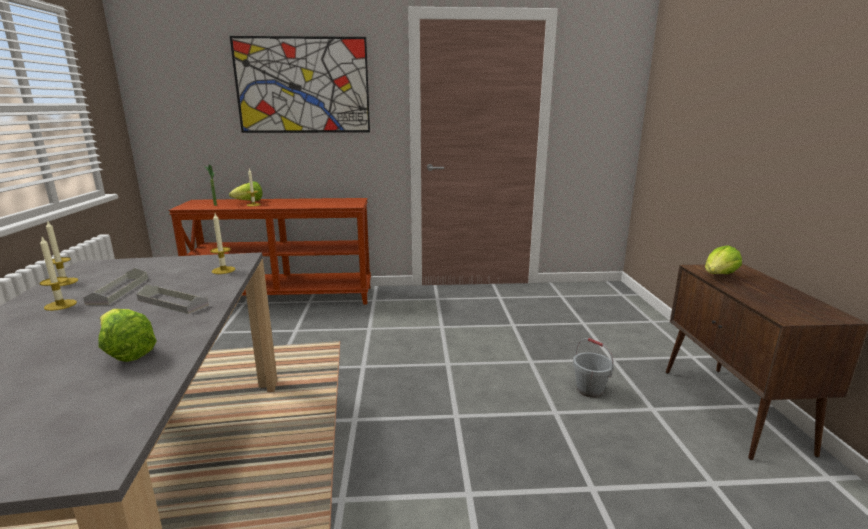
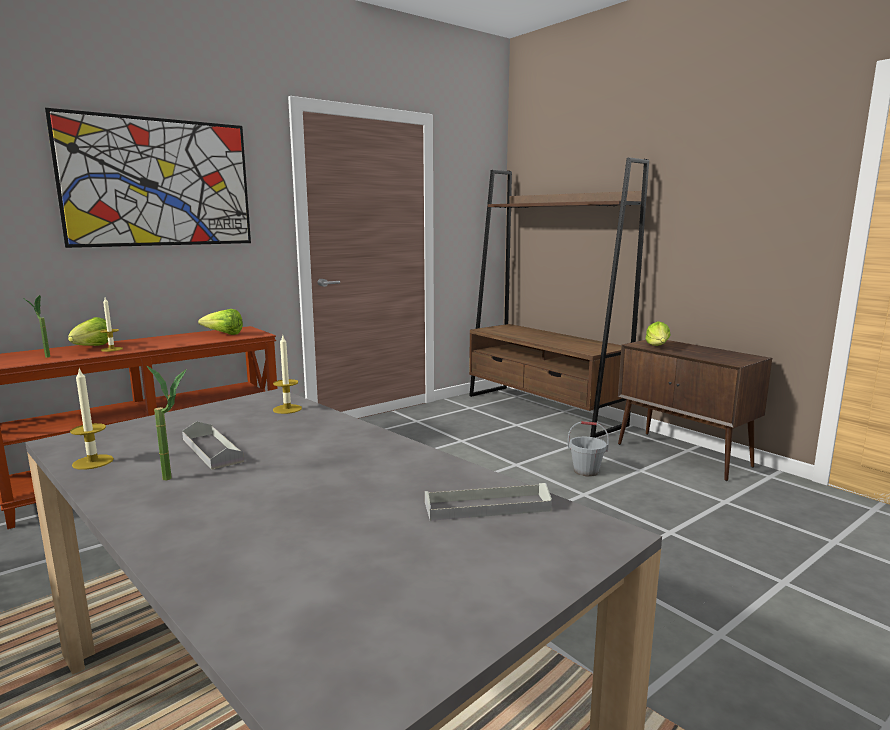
camera: 35 degrees left, 5 degrees down
(60, 305) = (176, 478): candle -> potted plant
(126, 352) = (402, 482): lettuce -> lettuce (224, 334)
(172, 302) = (320, 442): grey tray -> grey tray (487, 506)
(630, 315) = (543, 410): none -> brown bookcase

